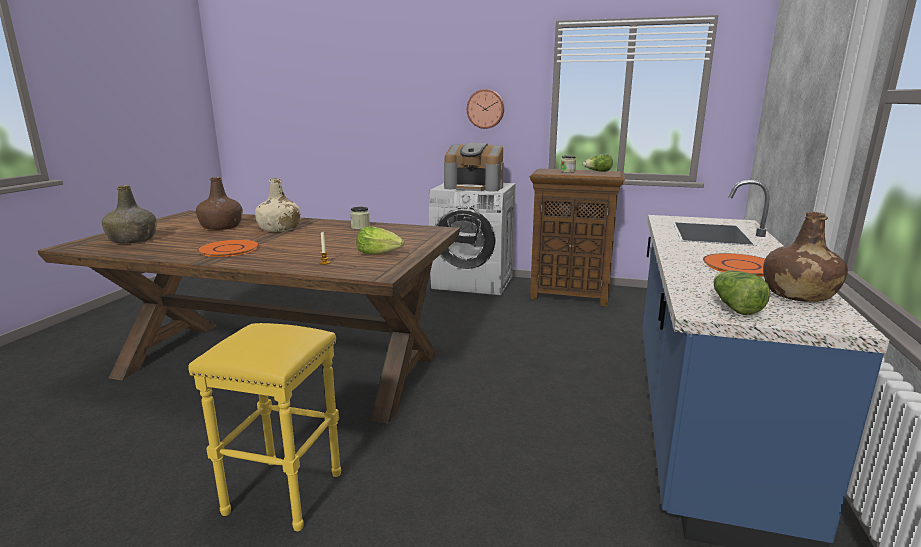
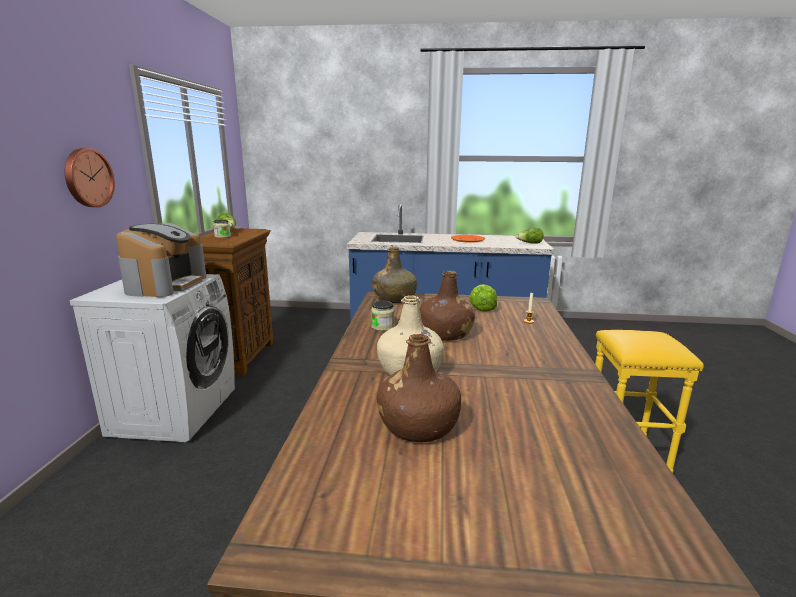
camera: 100 degrees left, 0 degrees up
(133, 240) = (572, 495): green bottle -> green bottle (394, 299)
(229, 249) = (534, 376): orange plate -> none
(797, 294) = (502, 237): brown bottle -> brown bottle (445, 334)

